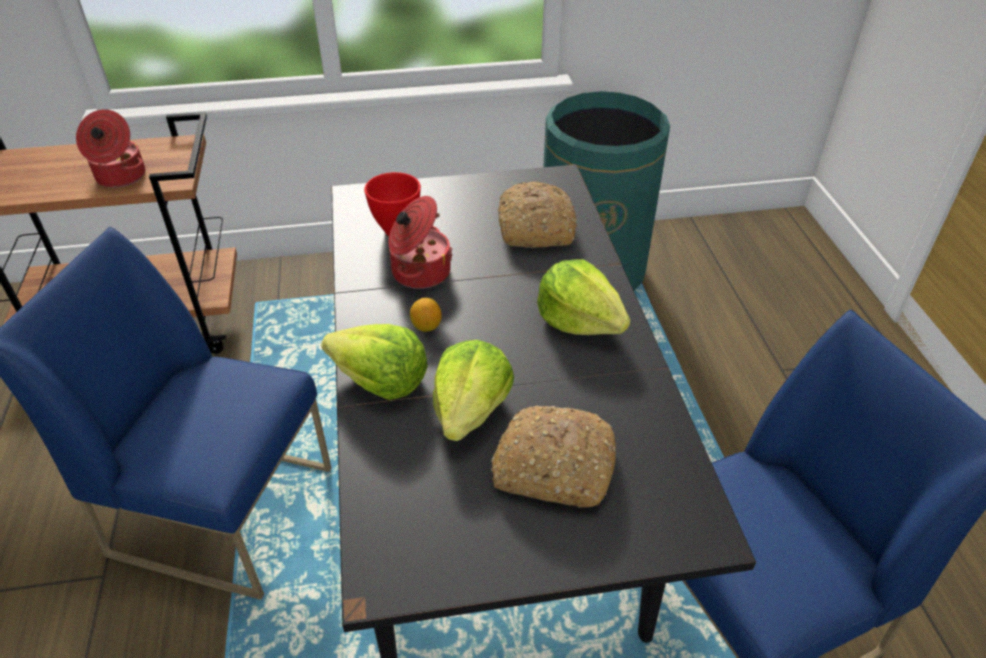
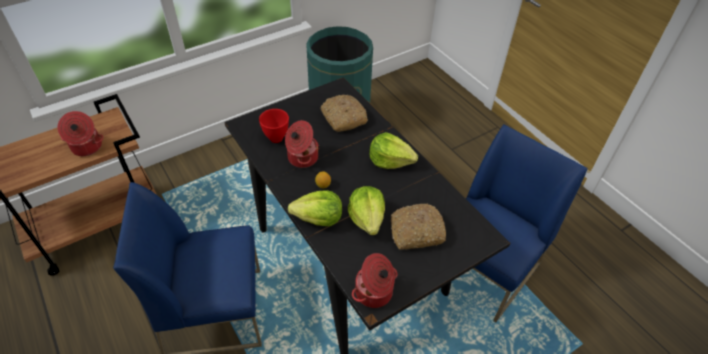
camera: 25 degrees left, 5 degrees up
(395, 557) = (374, 293): none -> cooking pot

